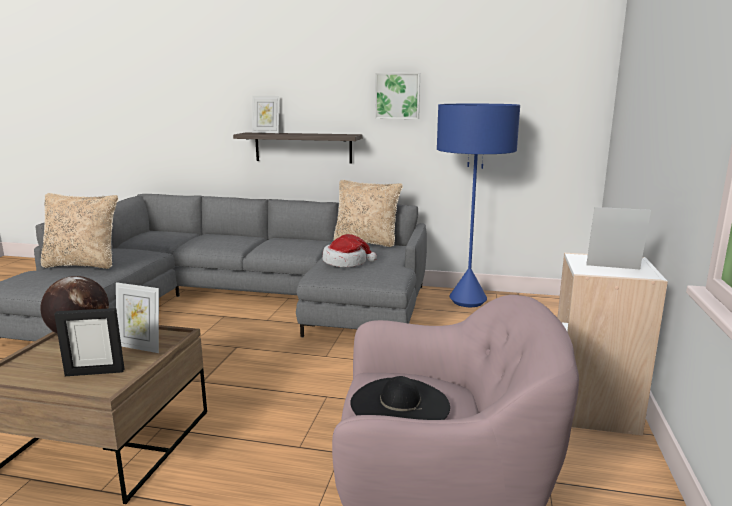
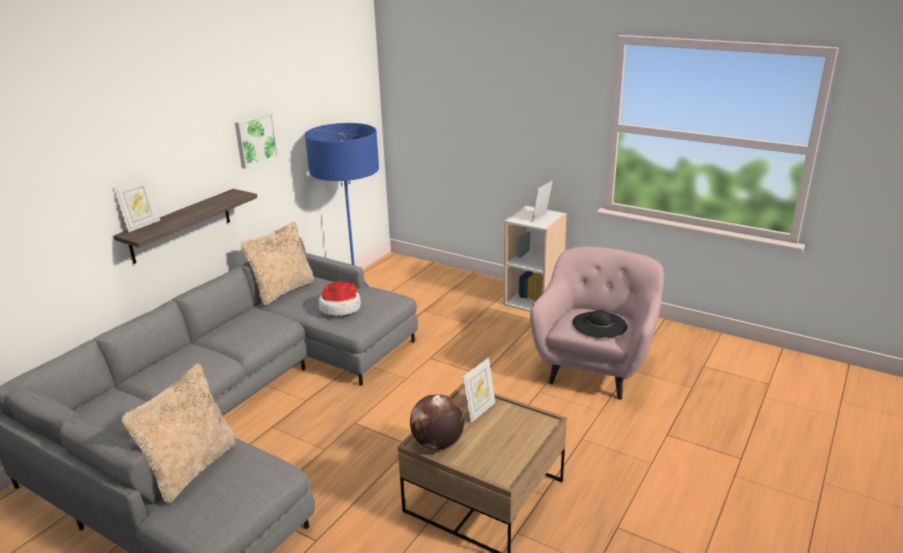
camera: 70 degrees left, 10 degrees up
(95, 372) = (515, 429): picture frame -> none

